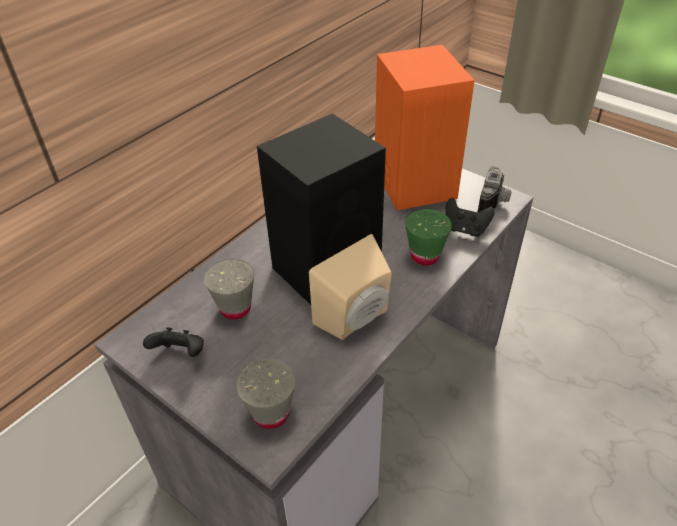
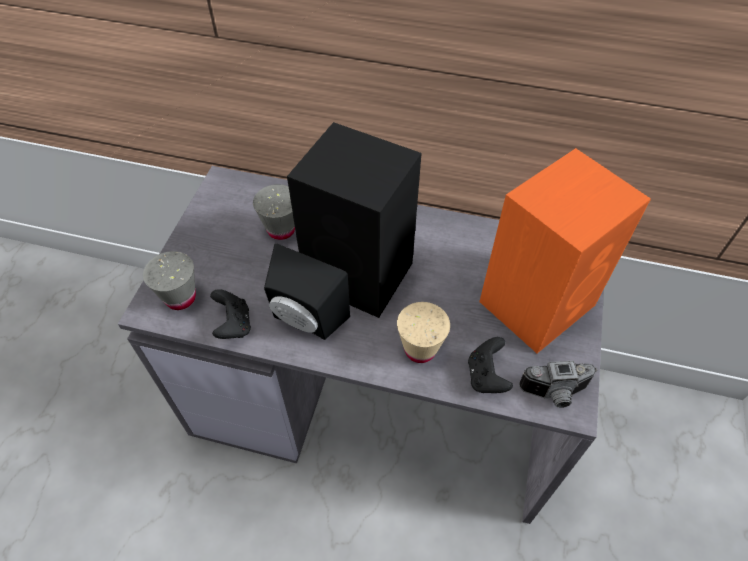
camera: 65 degrees right, 10 degrees up
(180, 354) = (220, 217): black game controller -> black game controller (234, 325)
(357, 319) = (305, 320): beige speaker -> black speaker
(424, 256) = (420, 349): green cup -> beige cup

